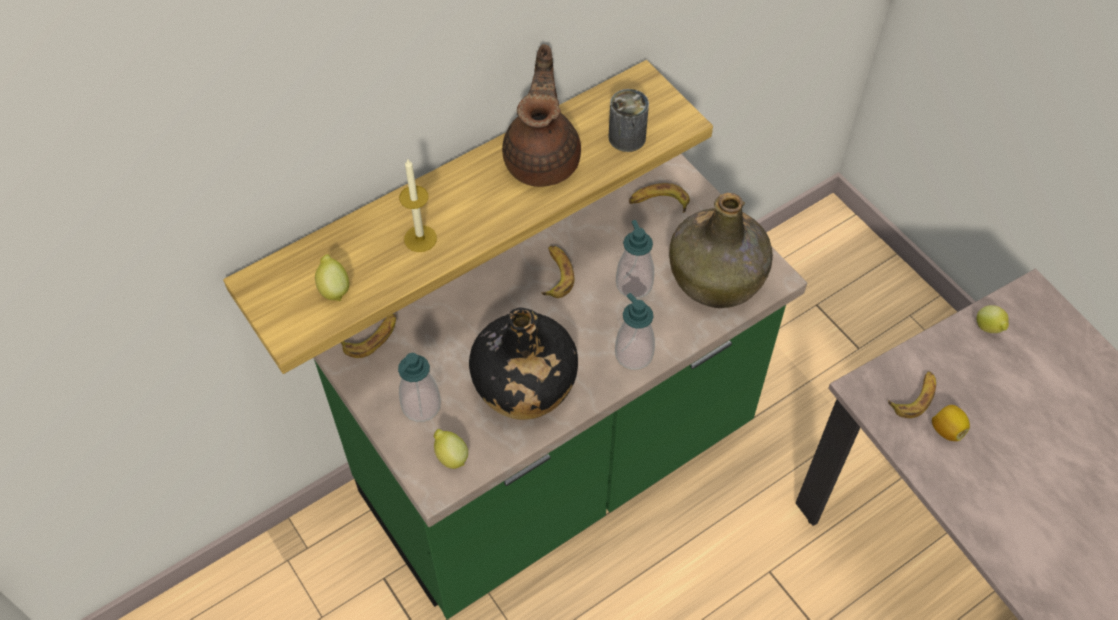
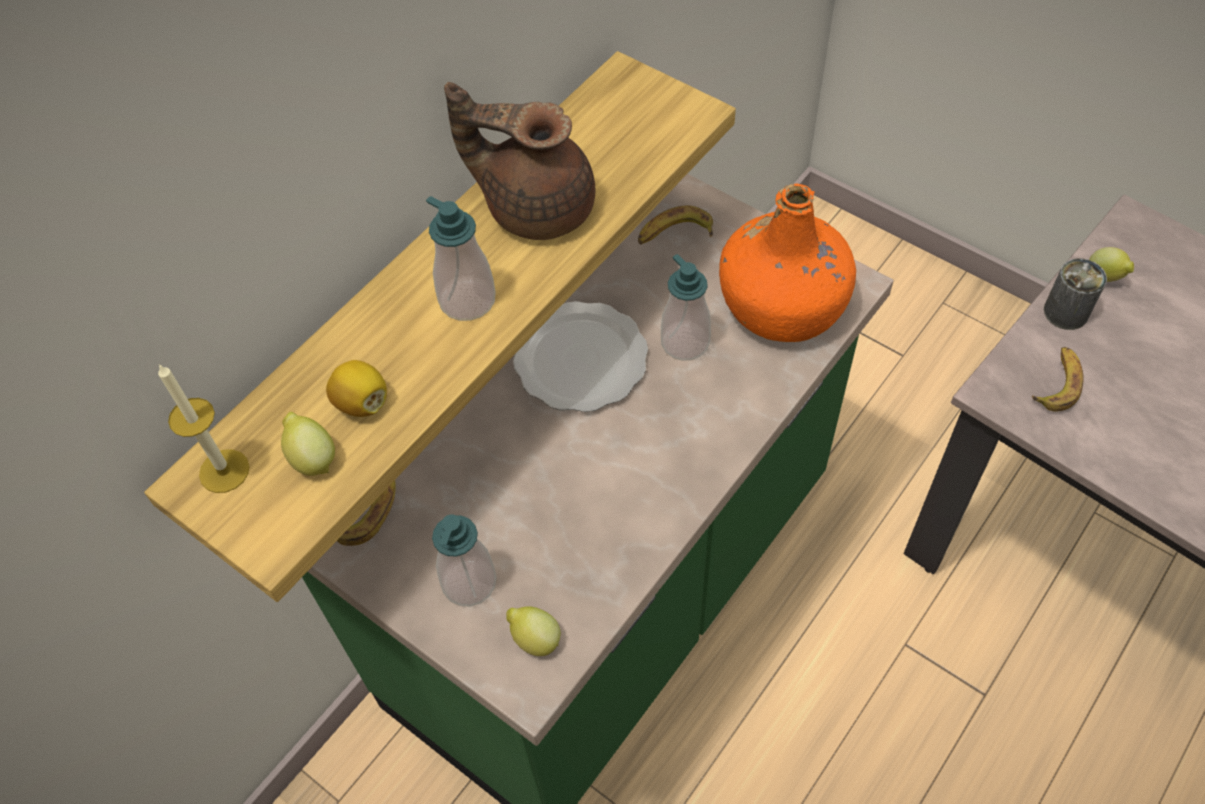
camera: 15 degrees left, 0 degrees up
(420, 238) = (410, 355): candle -> candle (224, 471)
(523, 384) = (594, 511): black bottle -> none
(543, 159) = (536, 206): brown teapot -> brown teapot turned 60 degrees counterclockwise
(556, 274) = (581, 358): banana -> plate
(627, 137) = (633, 150): can -> can (1065, 312)
(634, 354) = (720, 430): soap dispenser -> soap dispenser (467, 300)
(717, 276) = (783, 303): green bottle -> orange bottle
(946, 430) = (1112, 411): lemon -> lemon (362, 402)

